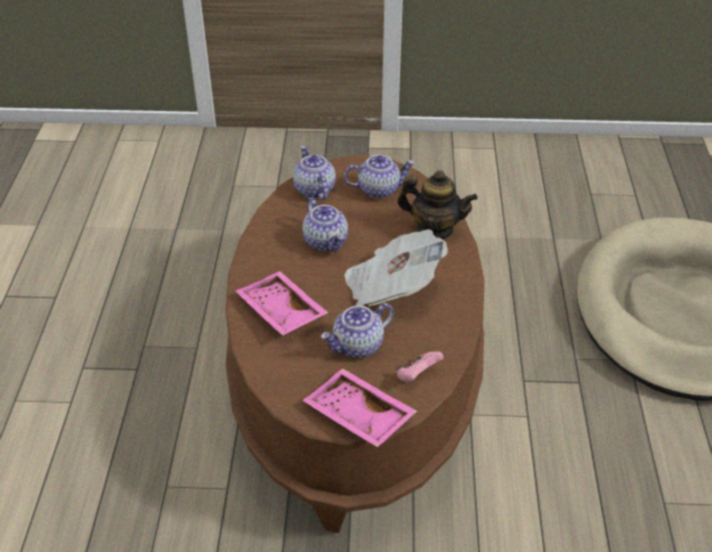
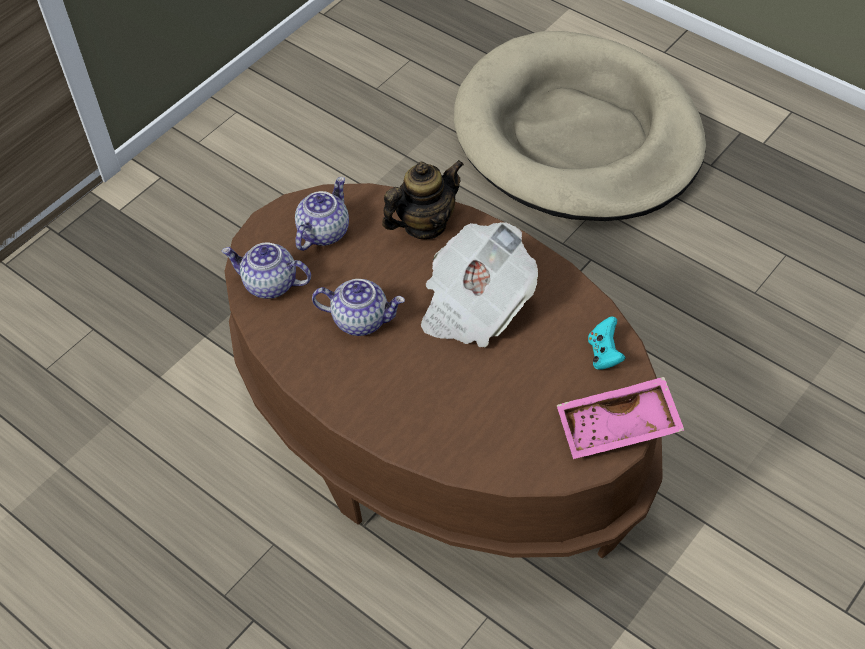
camera: 50 degrees left, 10 degrees up
(280, 312) = (430, 415): pink tray -> none
(358, 346) = (530, 377): teapot -> none
(417, 375) = (604, 354): pink game controller -> turquoise game controller

